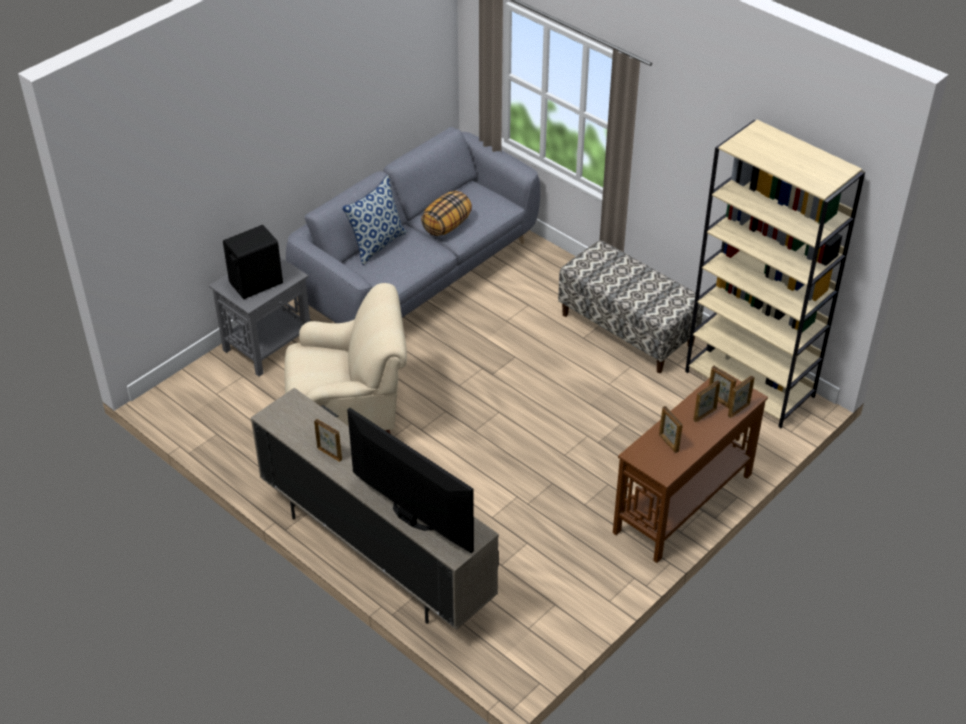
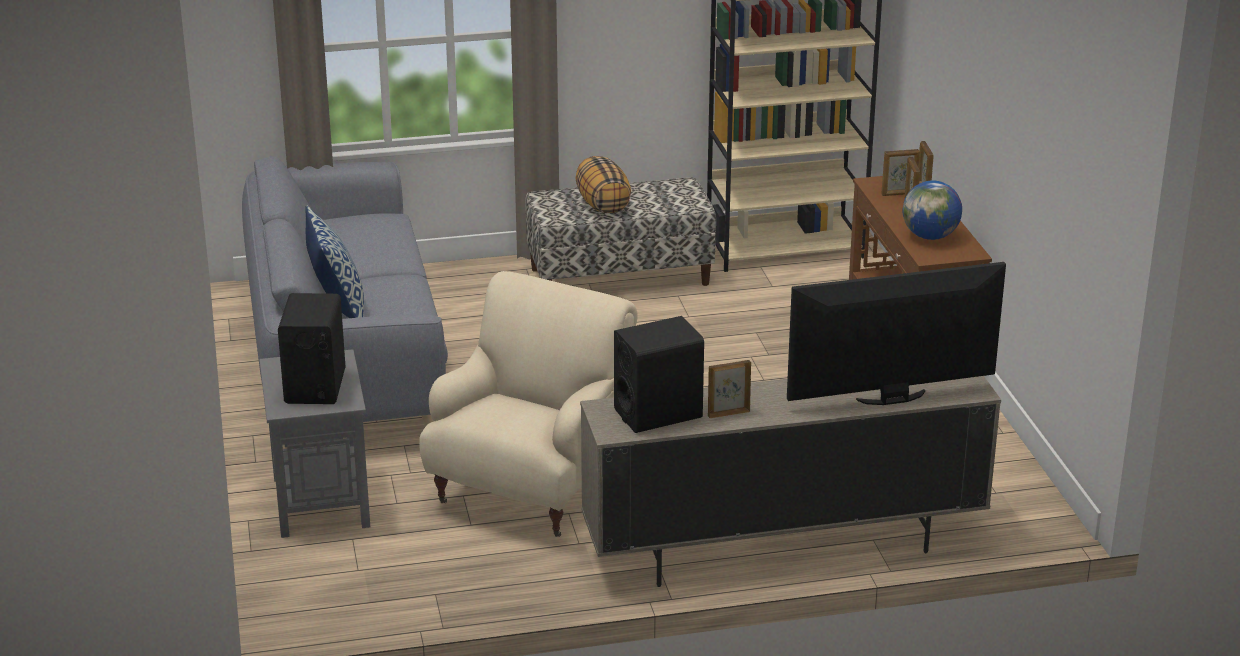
camera: 55 degrees left, 15 degrees down
(305, 425) = (658, 413): none -> black speaker
(446, 226) = (372, 258): pillow -> pillow (602, 205)
(668, 443) = (930, 236): picture frame -> globe

